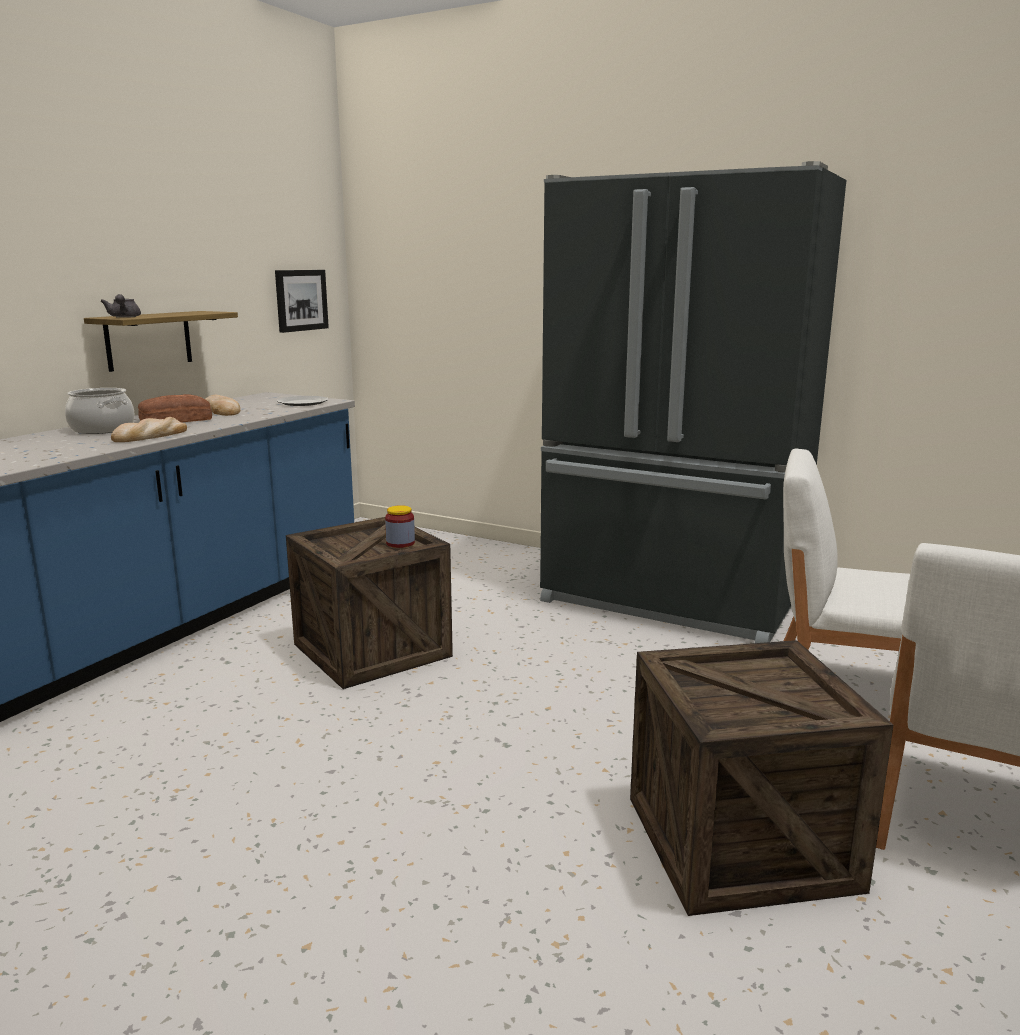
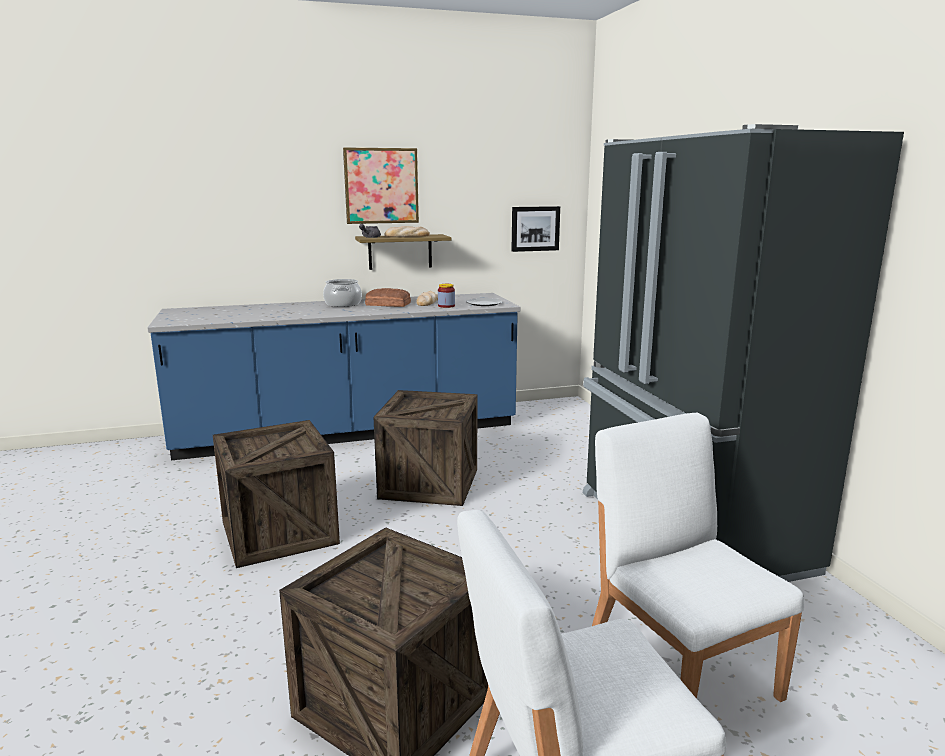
camera: 45 degrees right, 0 degrees up
(113, 235) = (381, 186): none -> picture
(150, 436) = (347, 312): bread -> bread (407, 236)
(292, 776) = (279, 532): none -> crate
(400, 543) = (442, 413): jar -> jar (446, 306)

